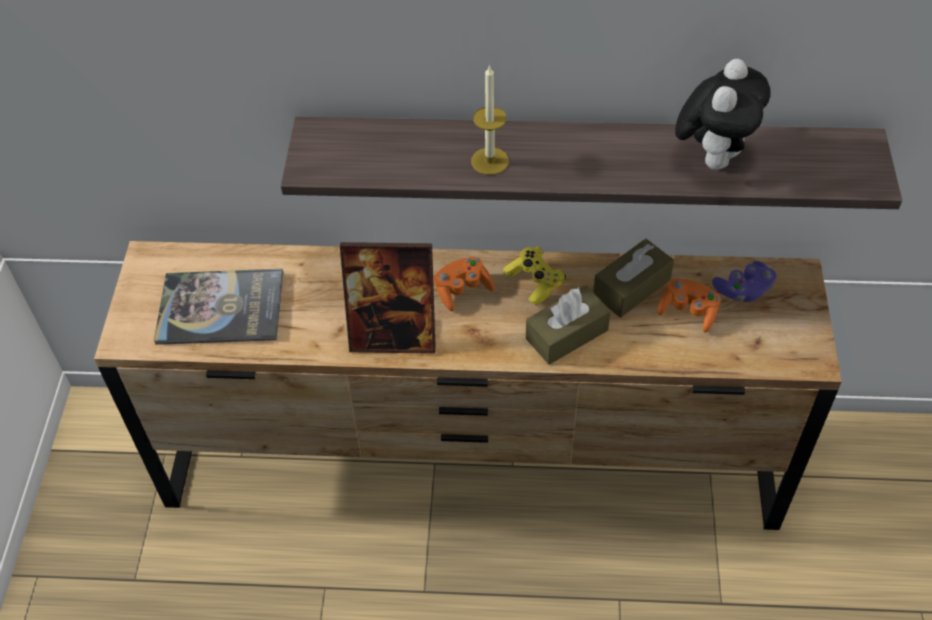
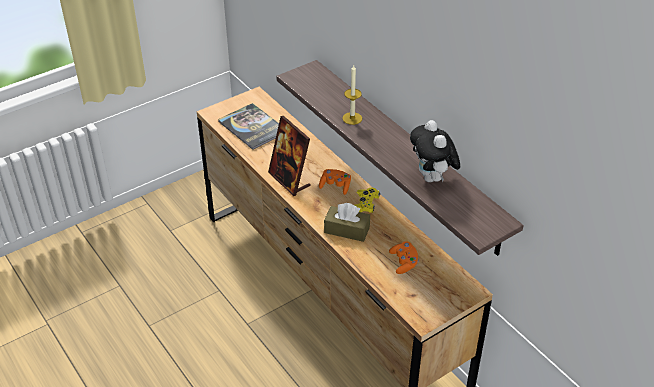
camera: 50 degrees right, 10 degrees down
(631, 287) = (397, 237): brown tissue box -> none
(713, 157) = (432, 178): plush toy -> plush toy turned 90 degrees clockwise
(743, 290) = (439, 275): purple game controller -> none

